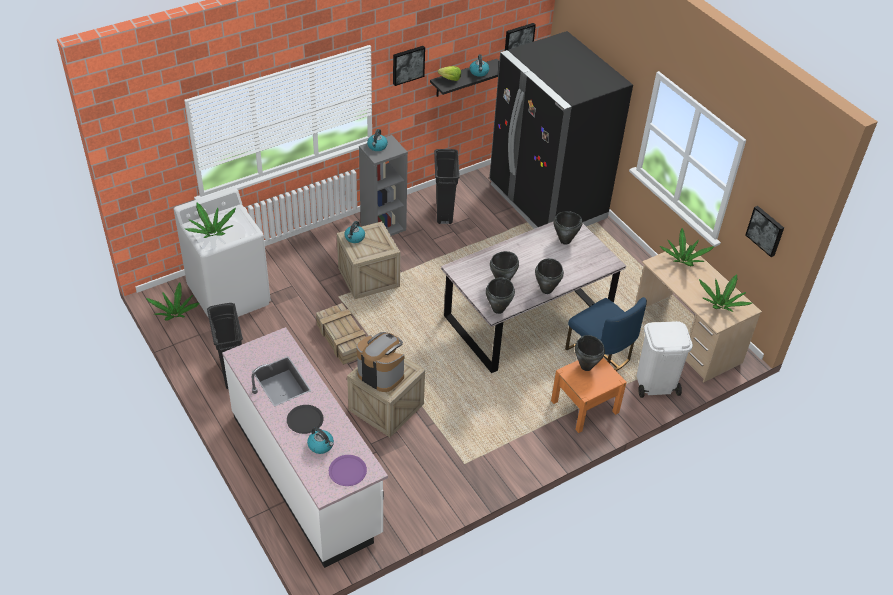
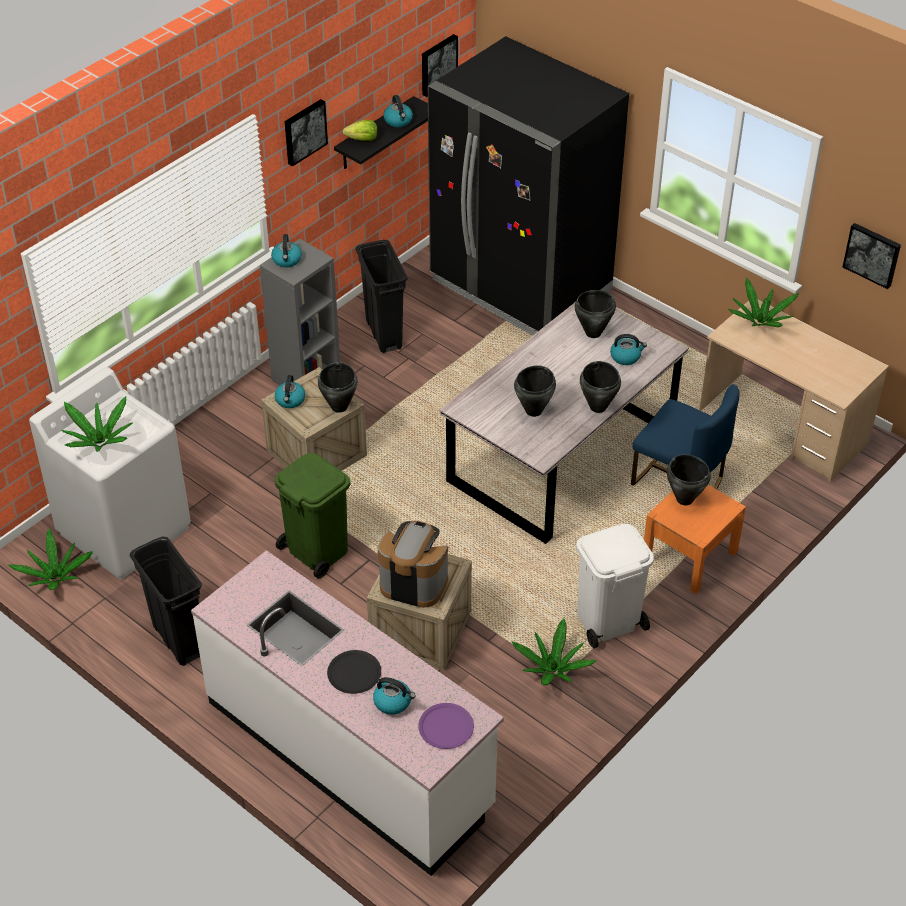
camera: 15 degrees left, 0 degrees up
(342, 338) = (316, 550): crate -> green trash can
(498, 309) = (545, 450): black cooking pot -> black cooking pot (339, 407)
(580, 261) = (626, 357): none -> kettle
(655, 384) = (768, 500): white trash can -> white trash can (607, 621)
(721, 305) = (834, 370): potted plant -> potted plant (552, 669)

